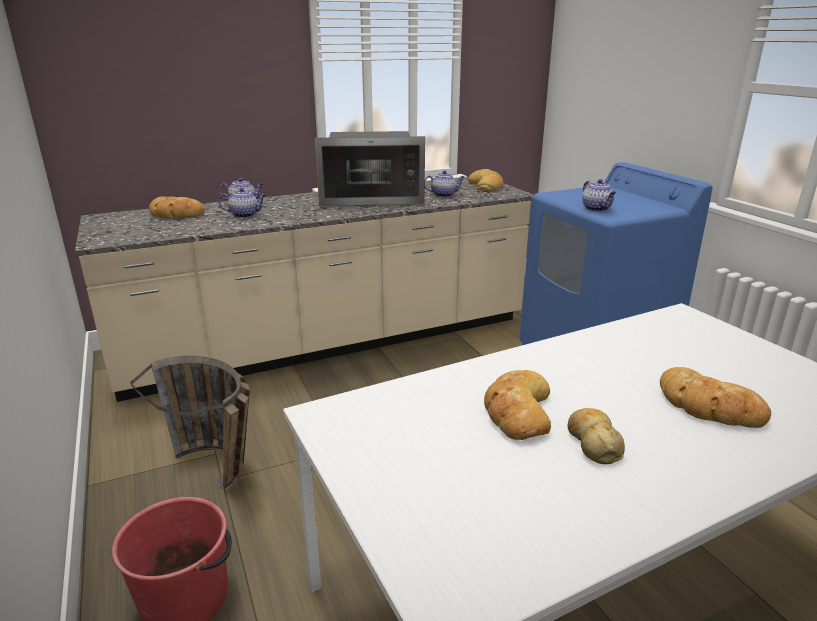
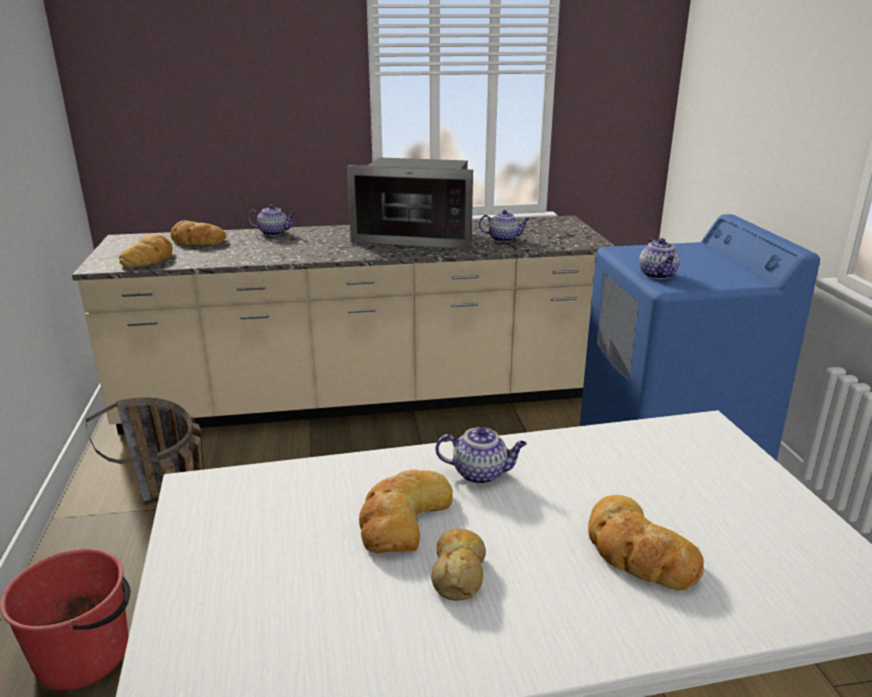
camera: 15 degrees right, 0 degrees up
(245, 215) = (264, 247): teapot -> teapot (481, 473)
(486, 186) = (566, 230): bread -> bread (150, 258)

